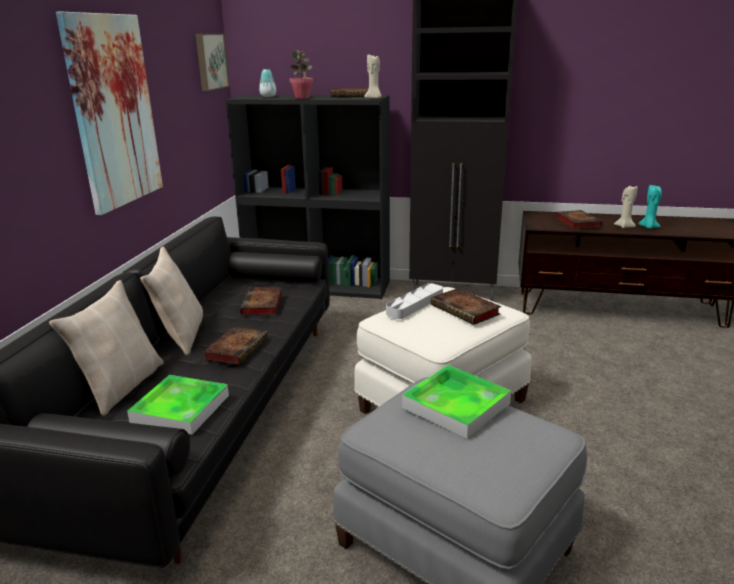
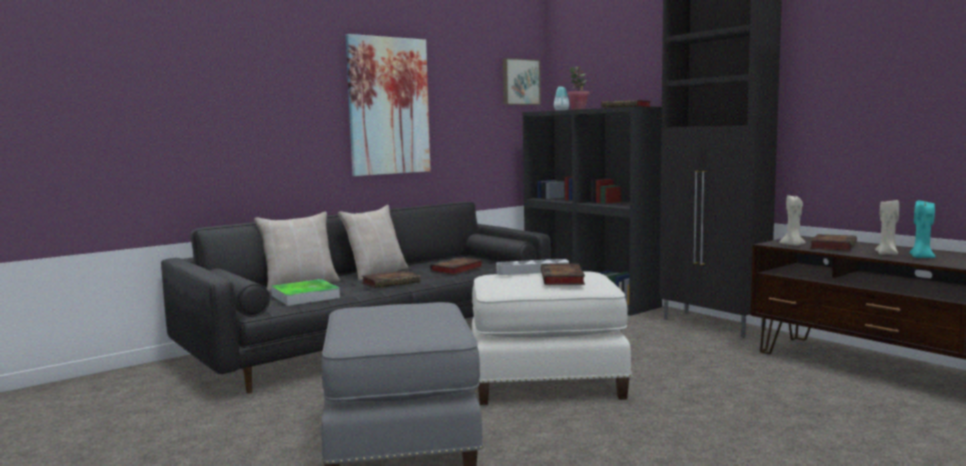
camera: 40 degrees right, 15 degrees down
(374, 98) = (631, 106): beige candle -> beige candle (793, 245)
(456, 405) = (419, 308): tray -> none

